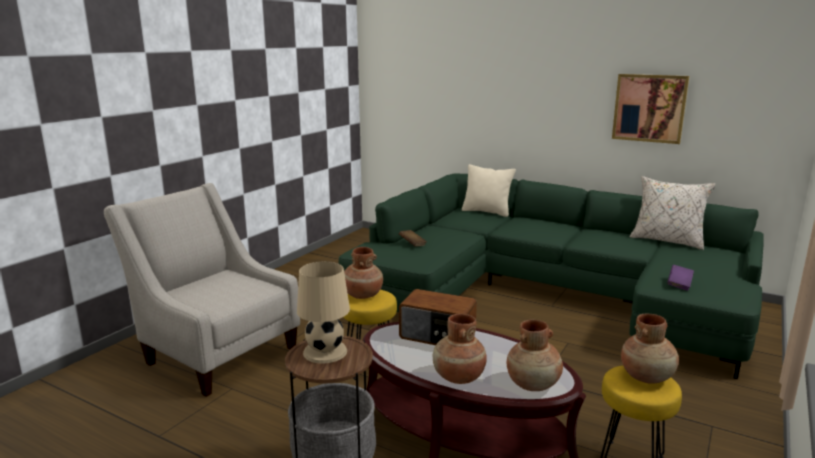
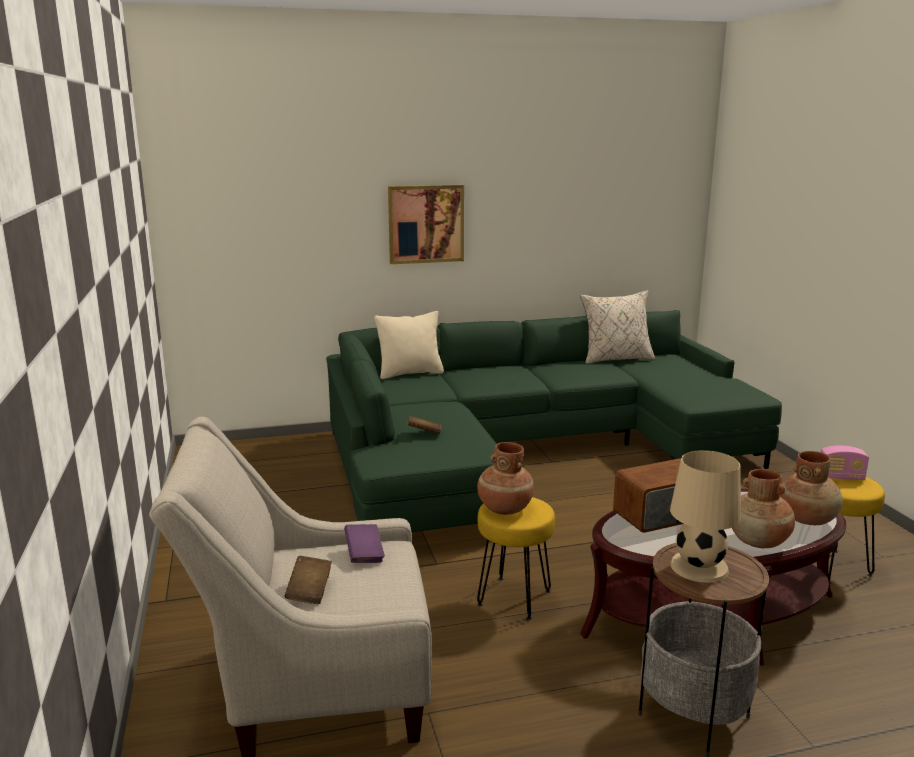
camera: 45 degrees left, 0 degrees up
(199, 290) = (309, 591): none -> brown book
(647, 376) = (840, 477): brown vase -> radio
(649, 108) = (565, 219): picture -> picture (426, 224)
(679, 284) = (704, 395): purple book -> purple book (364, 554)

